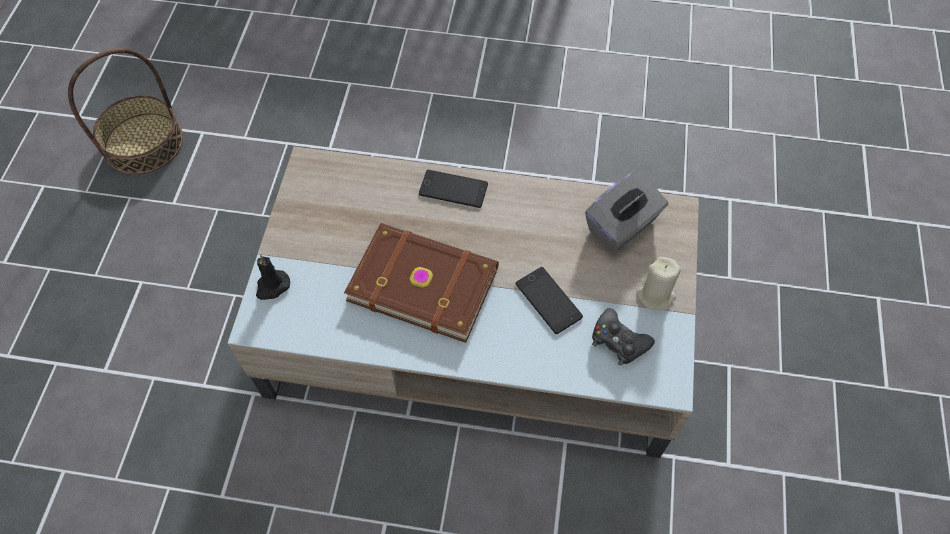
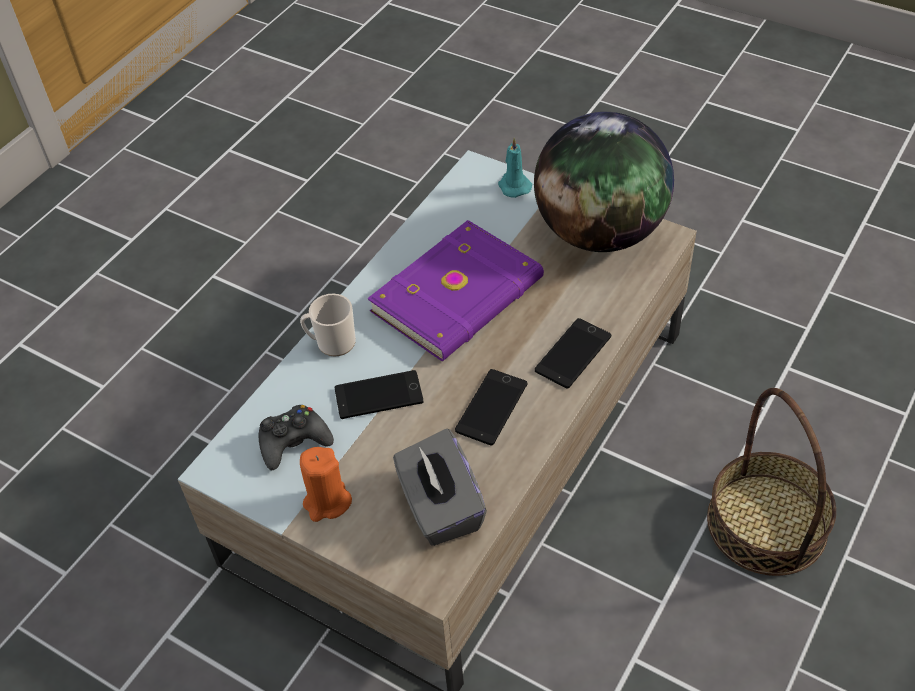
camera: 115 degrees right, 10 degrees down
(143, 143) = (840, 206): basket -> basket (767, 523)
(272, 286) = (513, 186): black candle -> turquoise candle
(315, 206) = (600, 232): none -> globe
(423, 282) = (460, 296): brown book -> purple book
(511, 358) = (331, 343): none -> mug
(525, 223) = (491, 407): none -> phone
(655, 295) = (327, 502): beige candle -> orange candle

